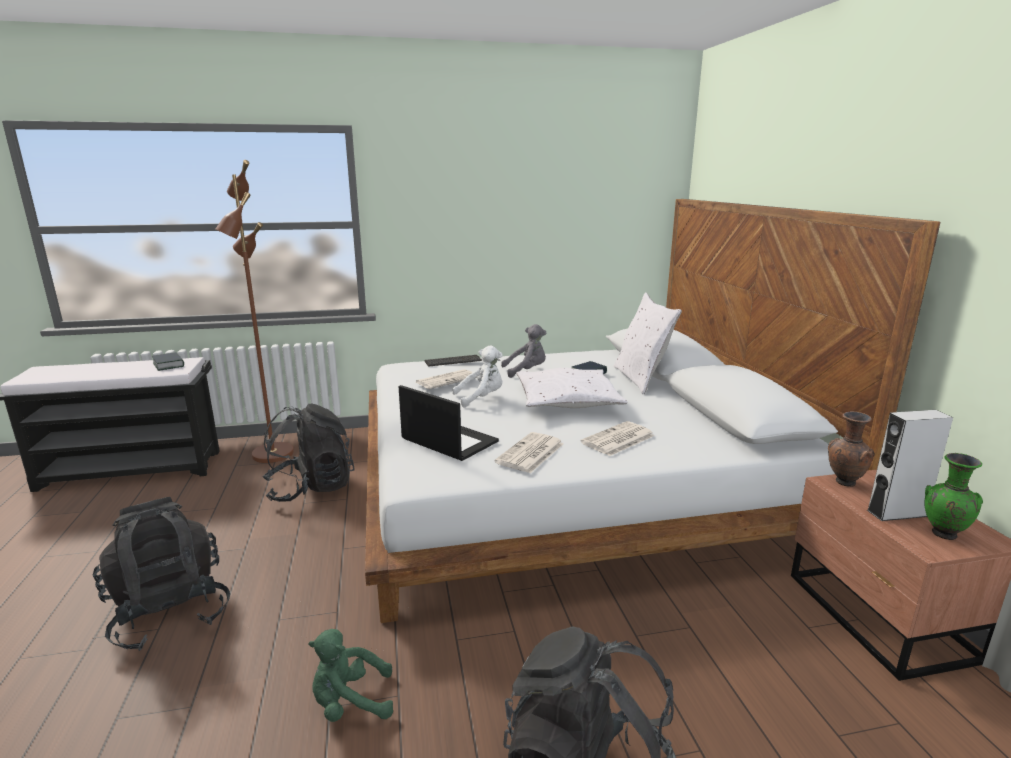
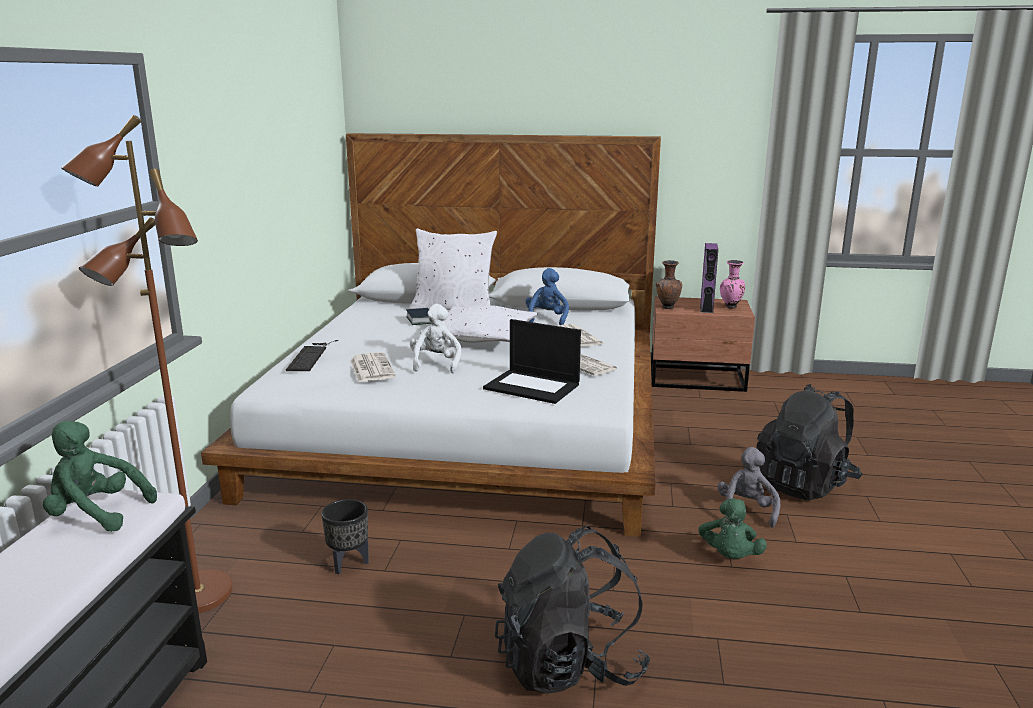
camera: 70 degrees left, 0 degrees up
(168, 365) = (96, 514): book -> green plush toy
(310, 488) = (348, 564): black backpack -> black planter
(448, 440) = (533, 386): laptop -> laptop turned 120 degrees counterclockwise
(526, 371) = (383, 338): grey plush toy -> grey plush toy (746, 511)
(663, 418) = (547, 319): none -> blue plush toy
(896, 513) = (706, 308): grey speaker -> purple speaker
(942, 535) = (731, 307): green vase -> pink vase

